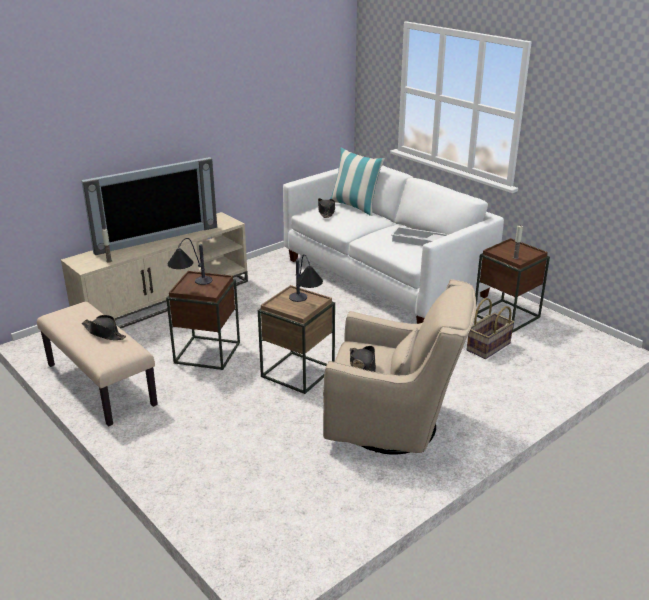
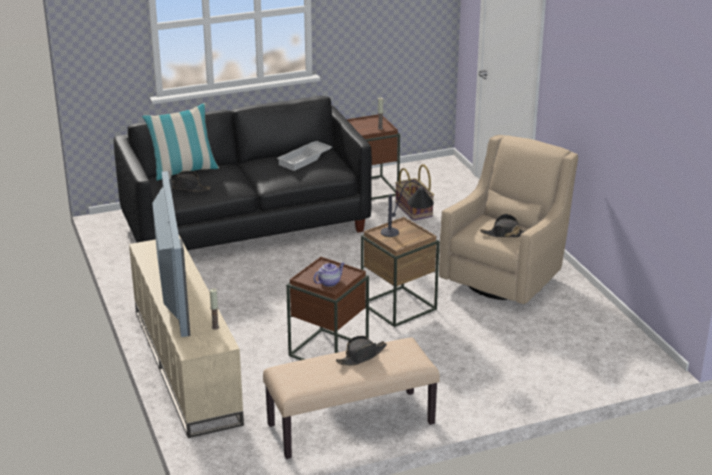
camera: 70 degrees left, 0 degrees up
(191, 287) = (329, 282): table lamp -> teapot
(384, 277) = (246, 226): white sofa -> black sofa

